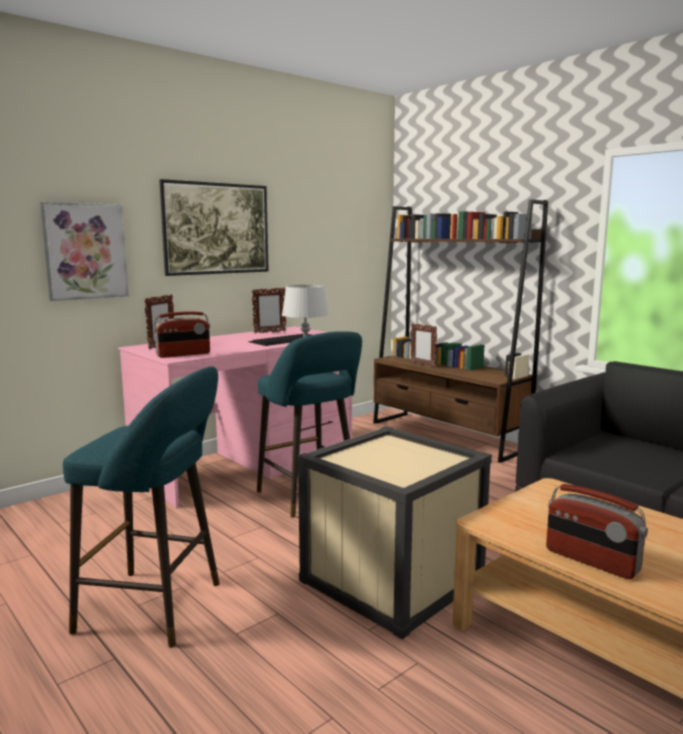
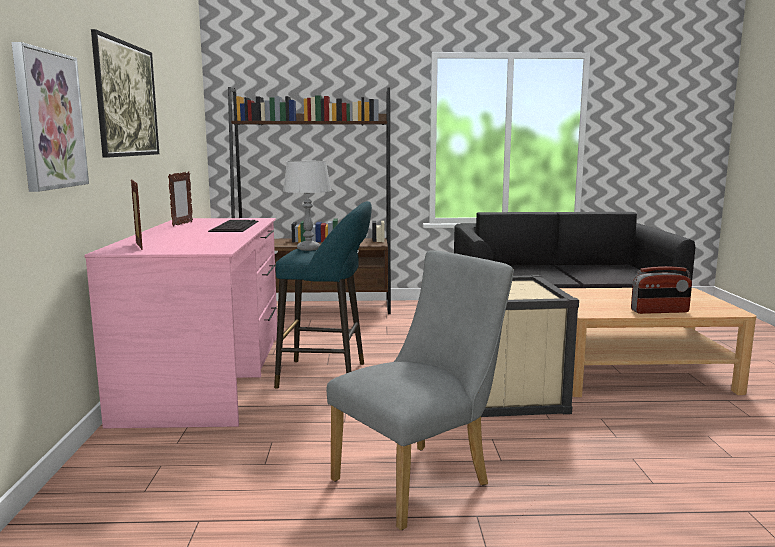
camera: 50 degrees left, 0 degrees up
(157, 608) = (420, 480): turquoise stool -> grey chair
(183, 354) = (208, 247): radio -> none
(422, 365) = (291, 244): picture frame -> none

